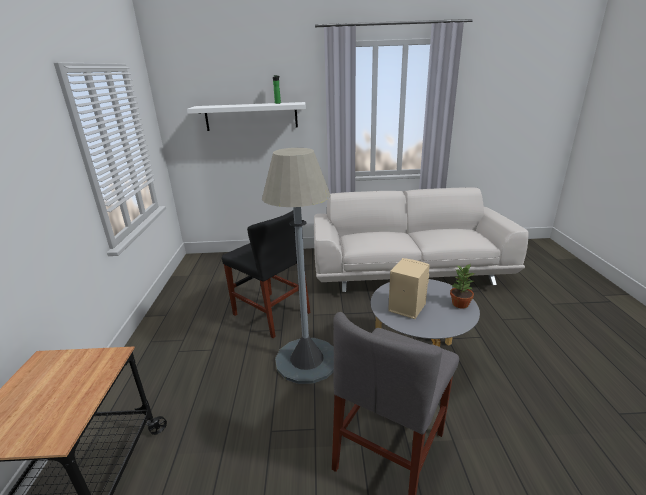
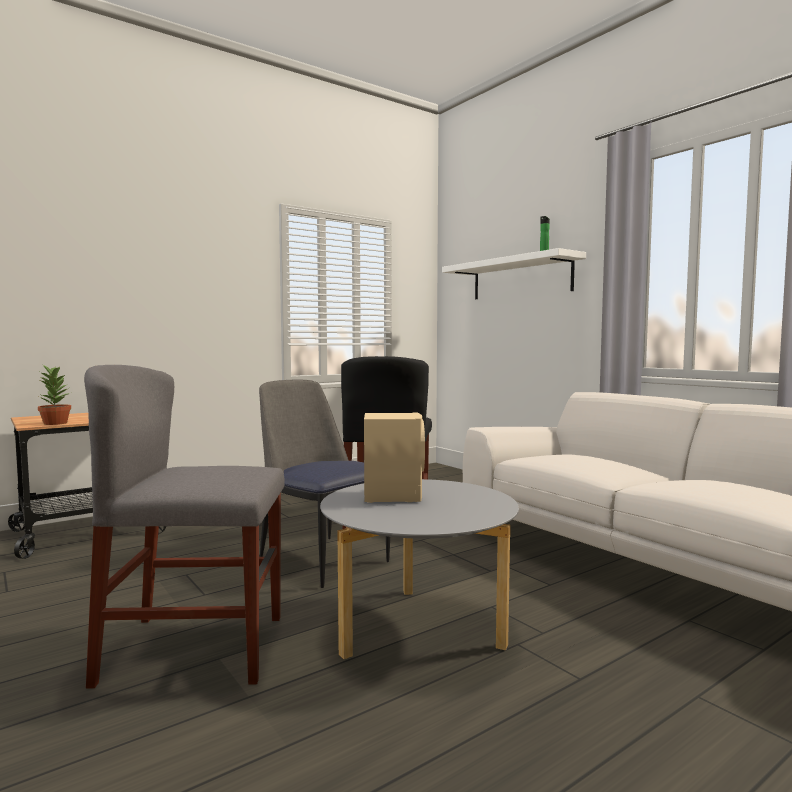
camera: 55 degrees right, 20 degrees down
(306, 360) = (322, 560): grey floor lamp -> chair
(459, 304) = (458, 518): potted plant -> potted plant (55, 423)

